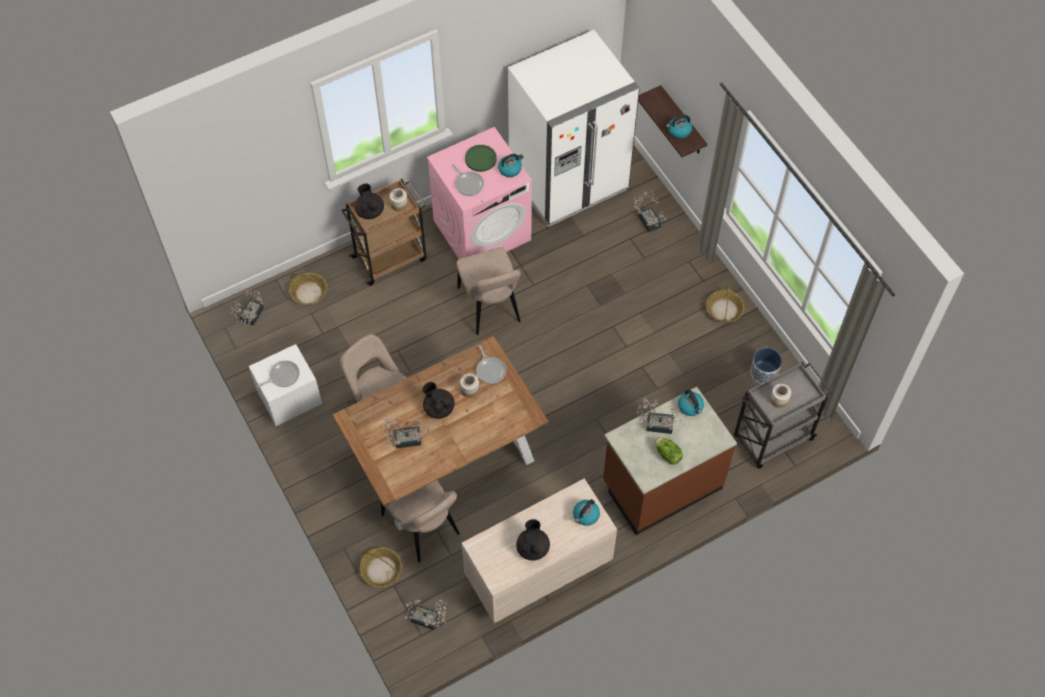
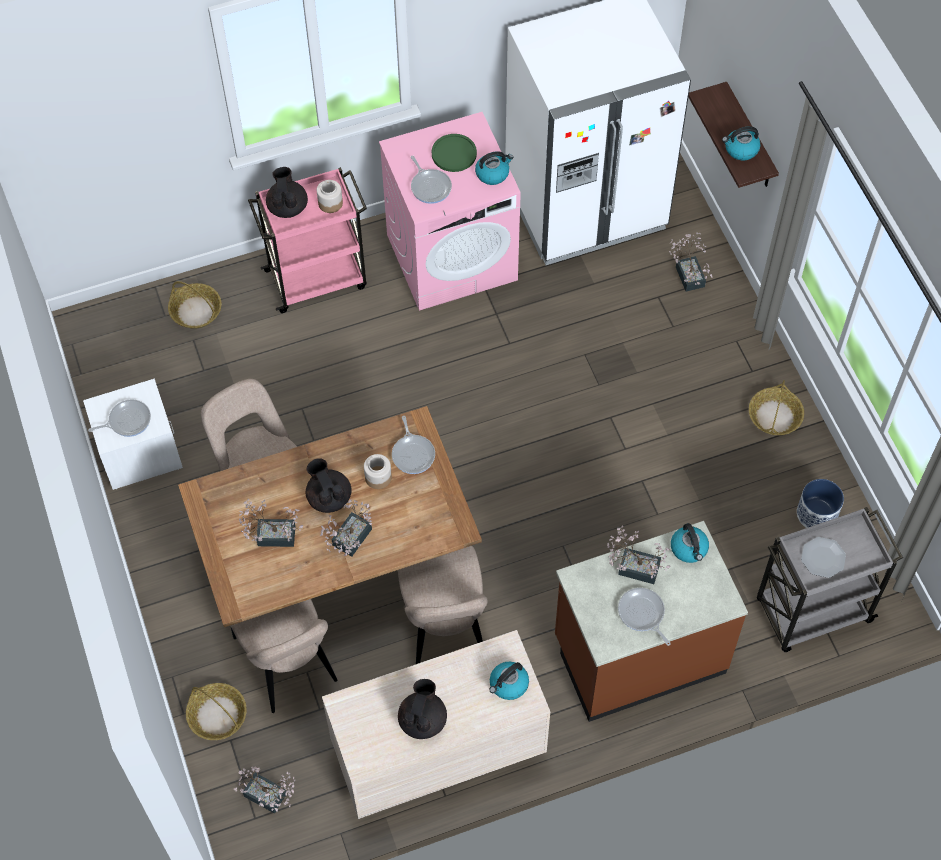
camera: 10 degrees right, 0 degrees up
(250, 316) = (109, 333): potted plant -> potted plant (348, 540)
(390, 257) = (317, 278): brown cart -> pink cart
(490, 307) = (442, 366): beige chair -> beige chair (444, 629)
(667, 455) = (642, 614): lettuce -> frying pan
(779, 400) = (823, 558): jar -> plate

